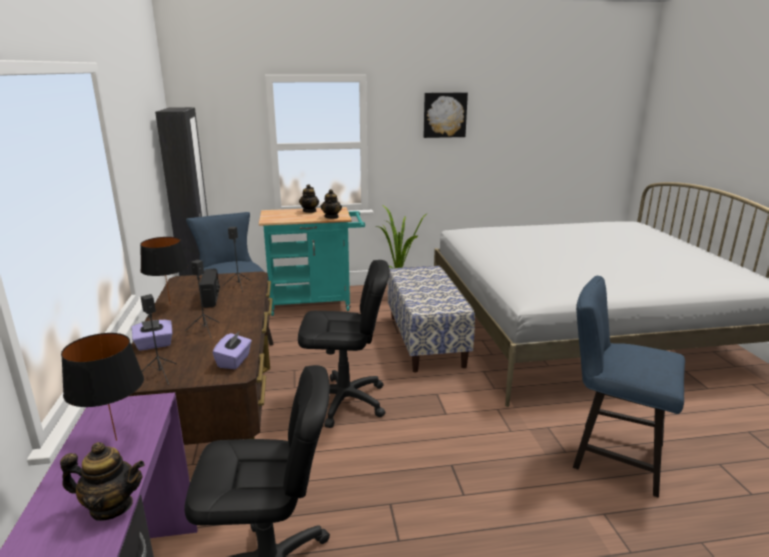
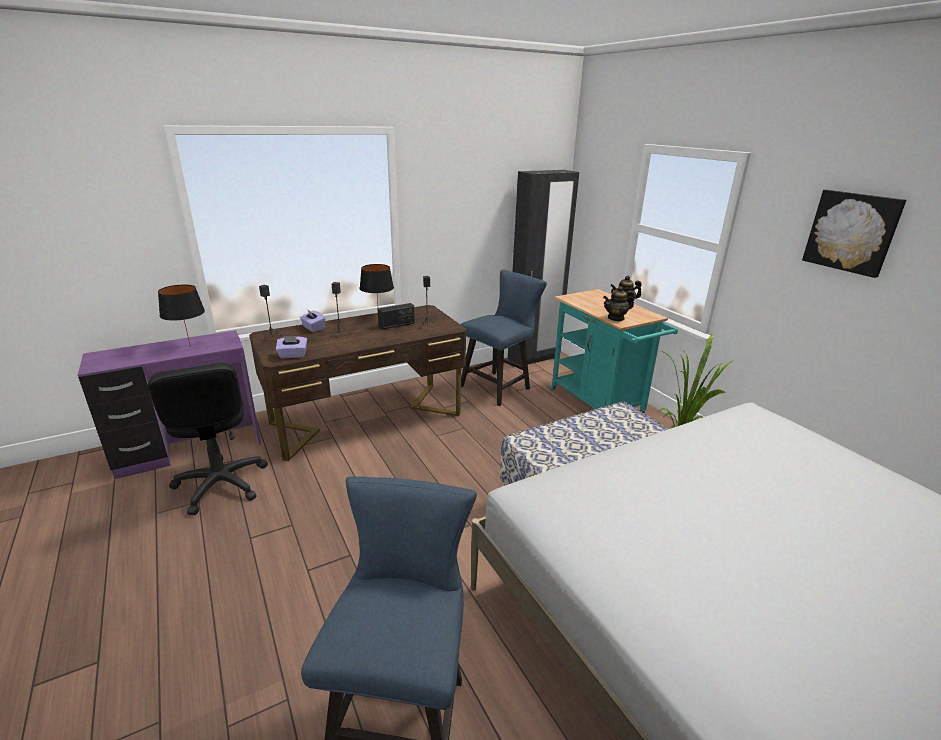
camera: 70 degrees right, 5 degrees up
(111, 506) = (129, 361): teapot -> none
(345, 401) = (427, 467): black office chair -> none

